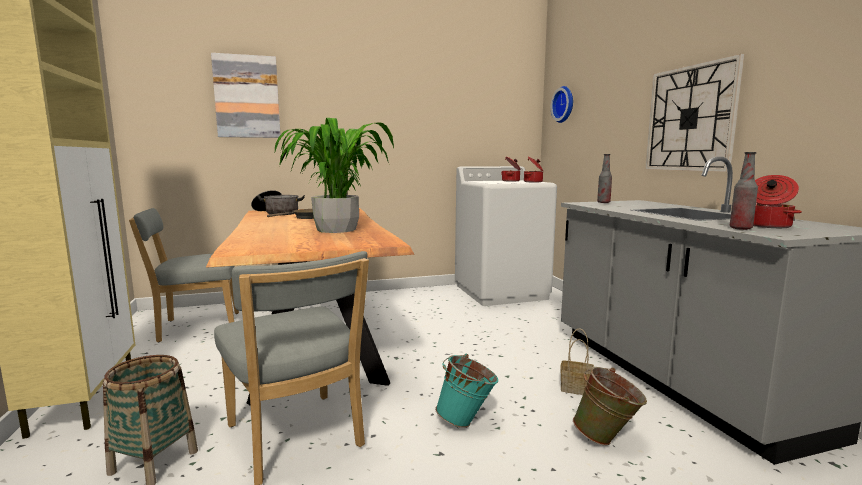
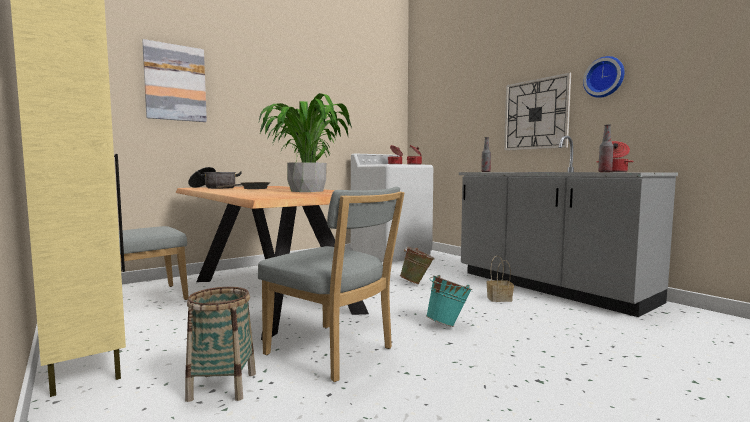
camera: 20 degrees left, 5 degrees down
(564, 104) = (429, 108): wall clock -> wall clock (604, 77)
(607, 439) = (544, 320): green bucket -> green bucket (417, 283)

